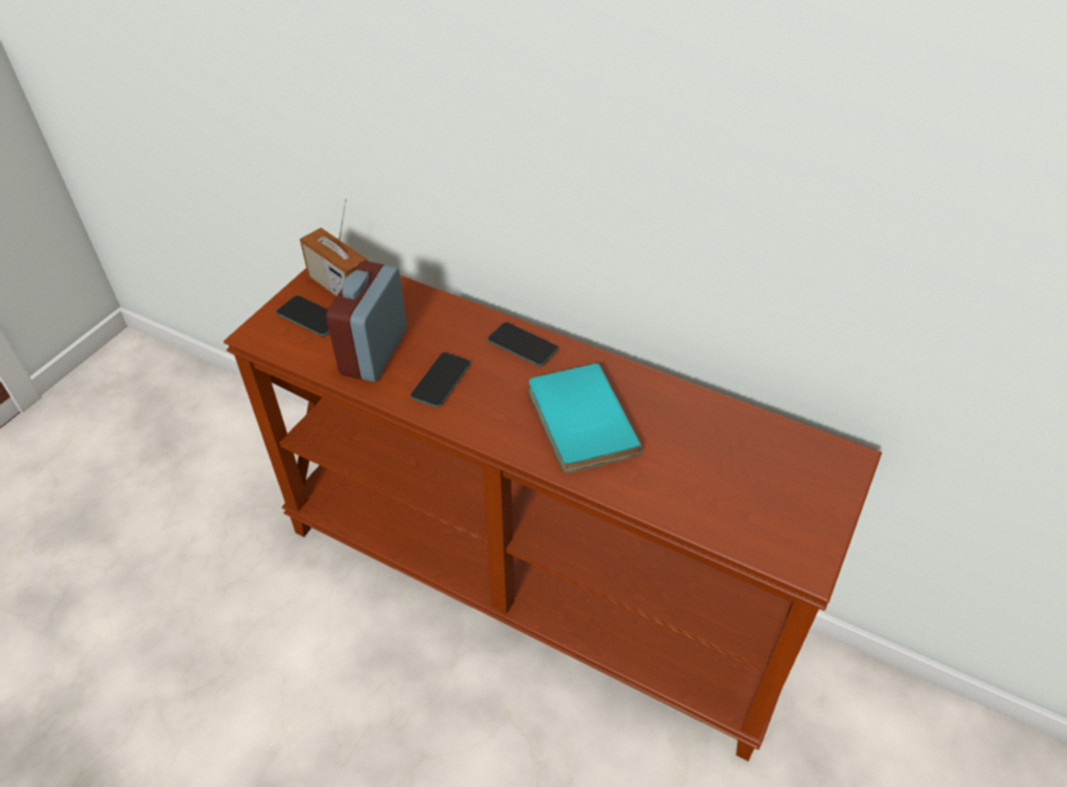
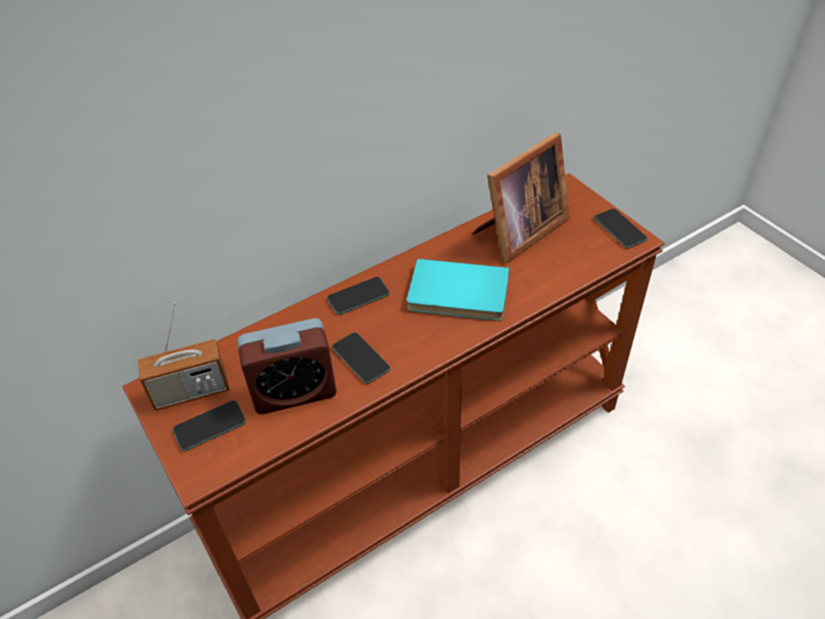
camera: 60 degrees left, 0 degrees up
(374, 352) = (294, 392): alarm clock -> alarm clock turned 60 degrees counterclockwise
(721, 438) = (518, 232): none -> picture frame
(813, 540) = (619, 229): none -> phone

